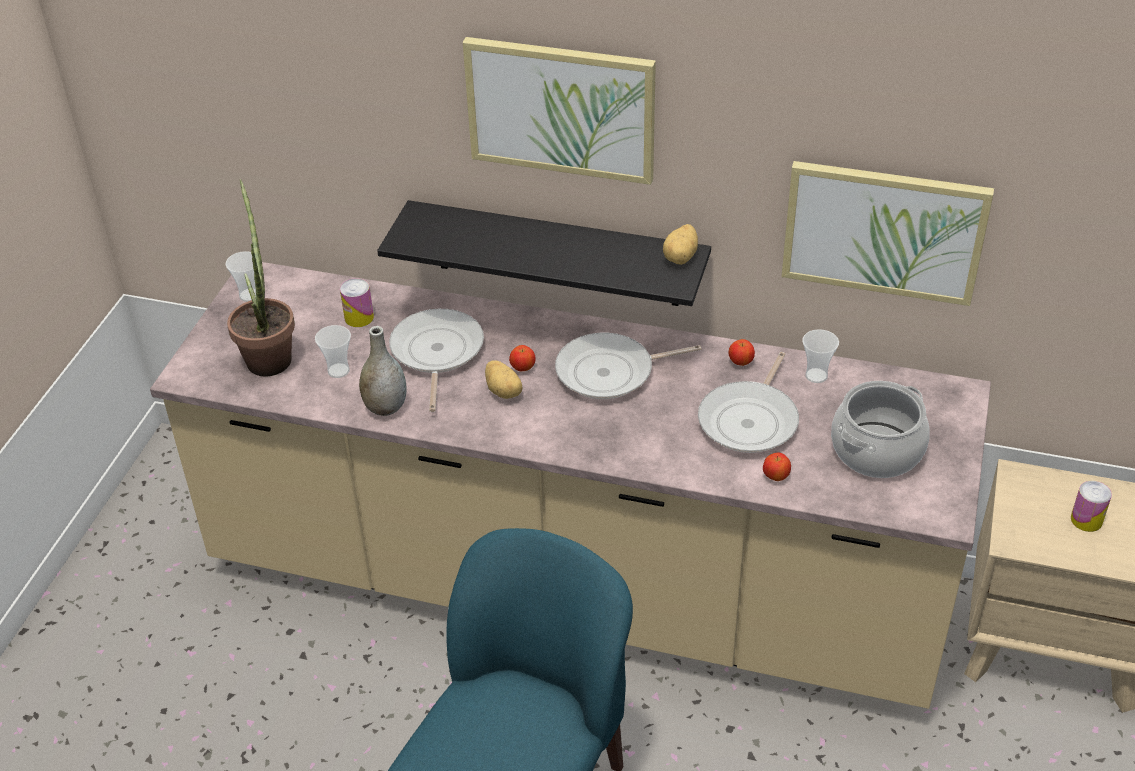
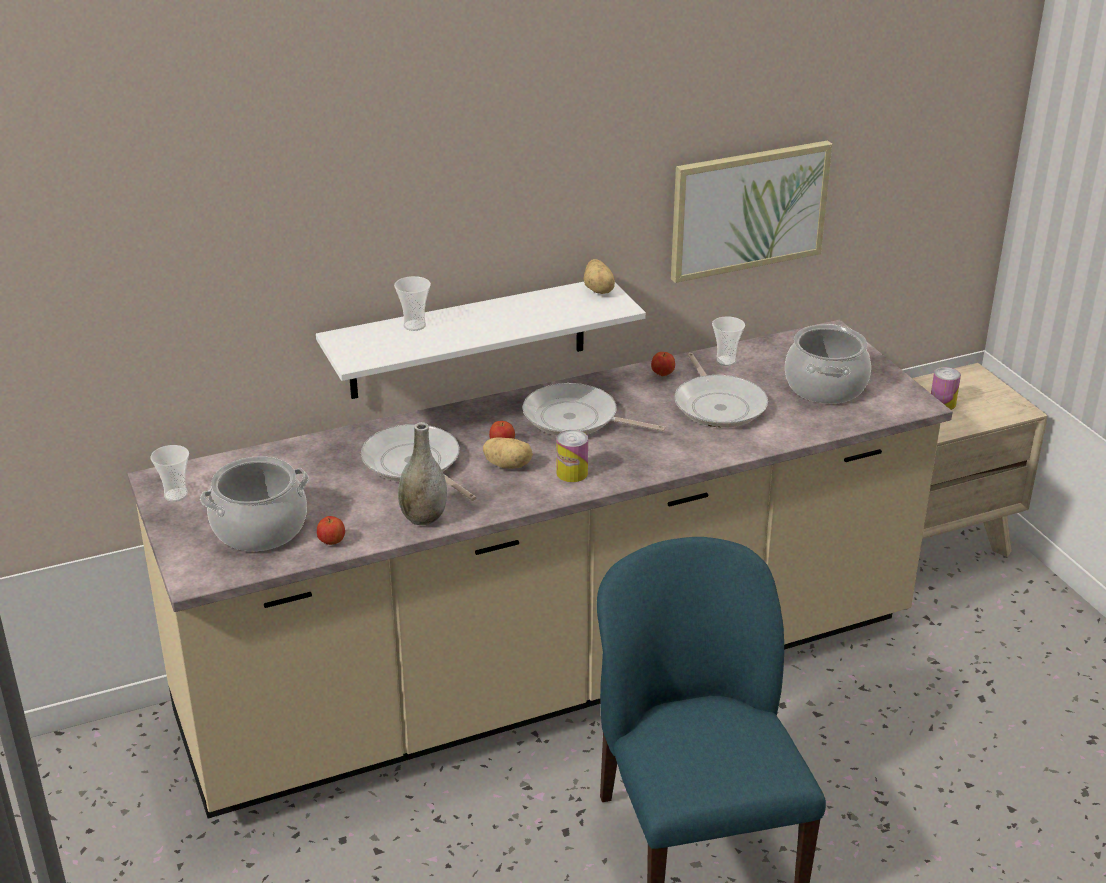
camera: 40 degrees left, 10 degrees down
(269, 354) = (259, 528): potted plant -> cooking pot
(338, 371) = (343, 512): cup -> cup (414, 325)
(359, 317) = (308, 469): can -> can (572, 473)
(557, 254) = (468, 338): black shelf -> white shelf
(561, 108) = (471, 179): picture -> none
(610, 372) = (576, 419): frying pan -> frying pan turned 75 degrees clockwise
(775, 477) = (782, 430): apple -> apple (332, 542)

